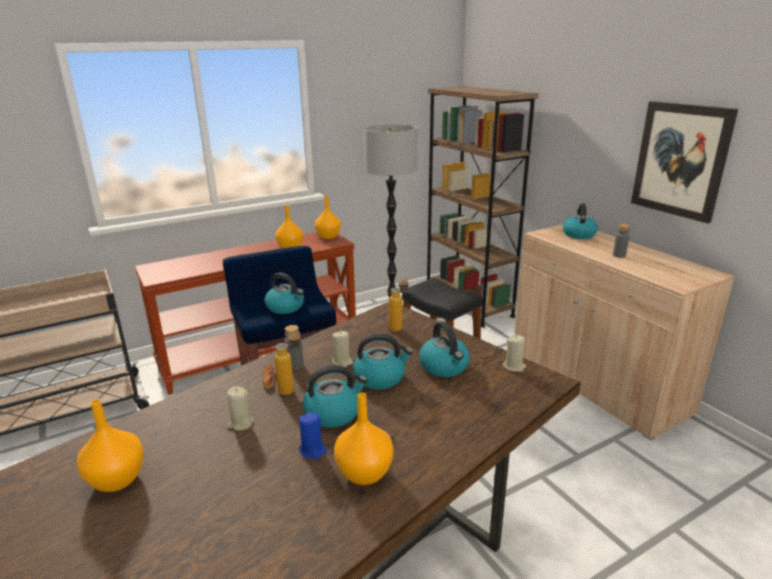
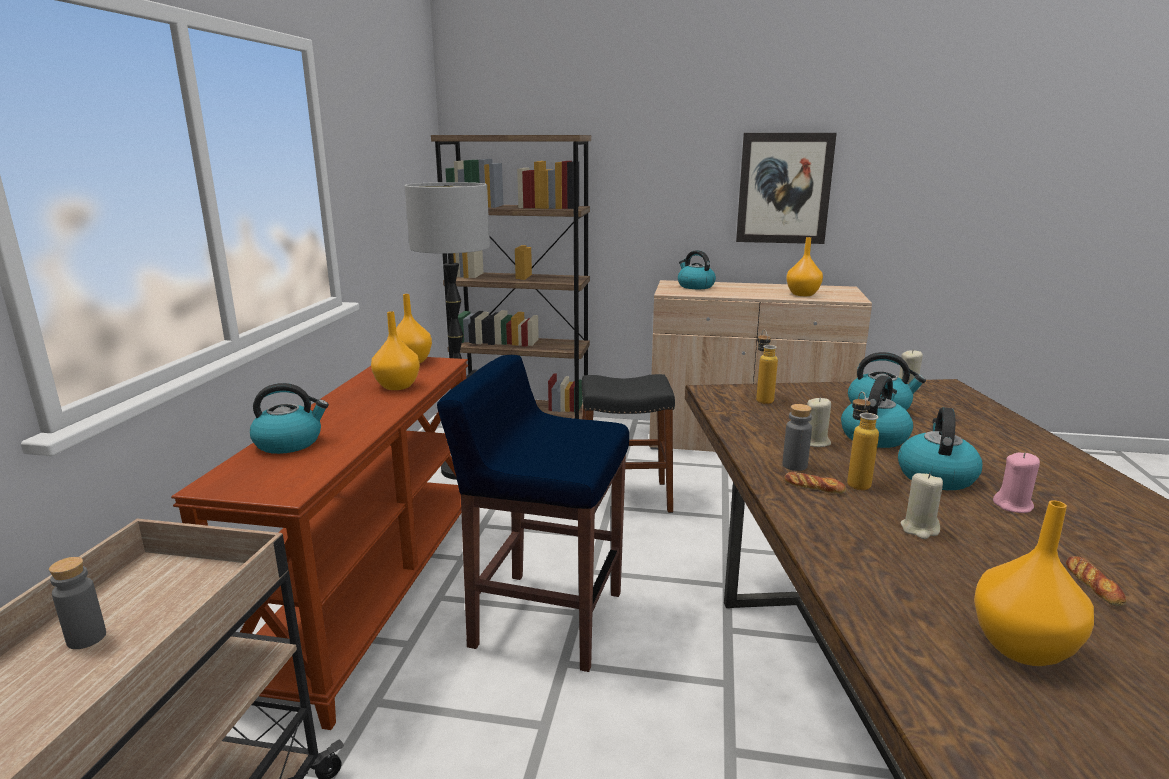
camera: 50 degrees left, 5 degrees down
(211, 497) = (1093, 585): none -> bread
(286, 307) = (573, 442): kettle -> kettle (289, 442)
(313, 450) = (1013, 505): blue candle -> pink candle
(365, 473) = (1073, 493): orange vase -> orange vase (802, 294)
(619, 255) = (766, 292): grey bottle -> grey bottle (86, 638)

